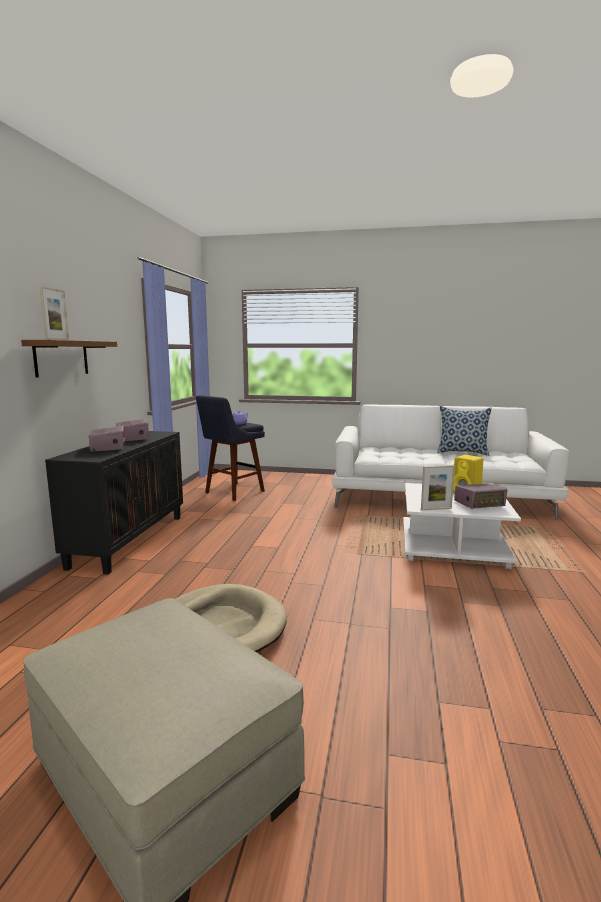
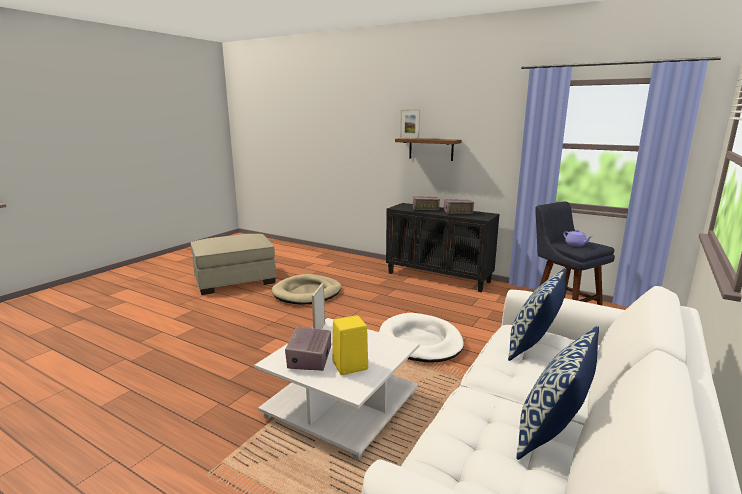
camera: 110 degrees right, 5 degrees up
(321, 532) = (420, 341): none -> white dog bed
(386, 454) = (533, 347): none -> pillow

